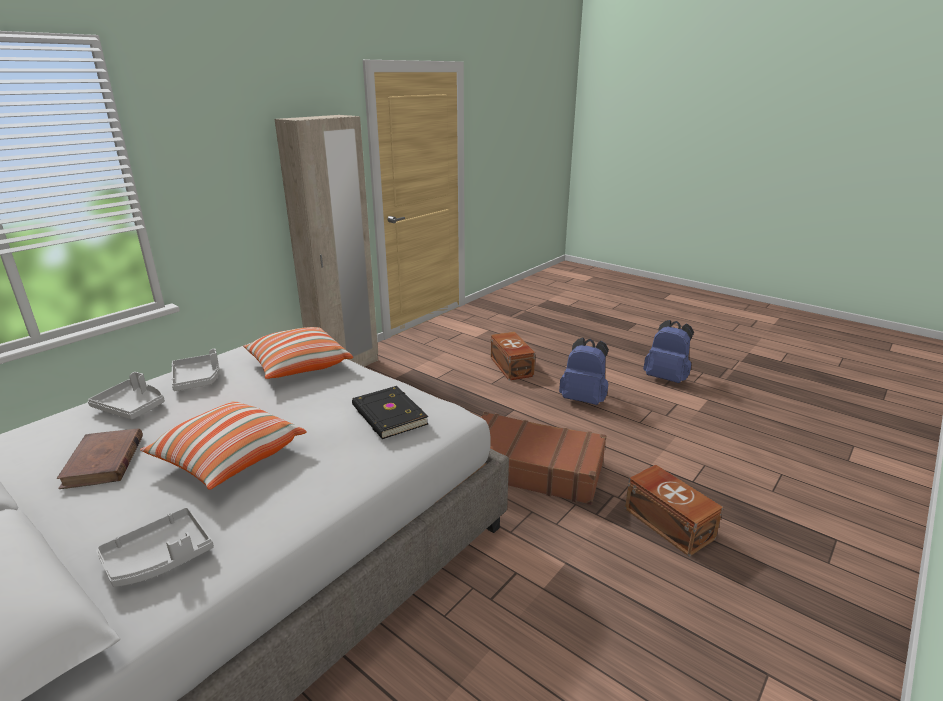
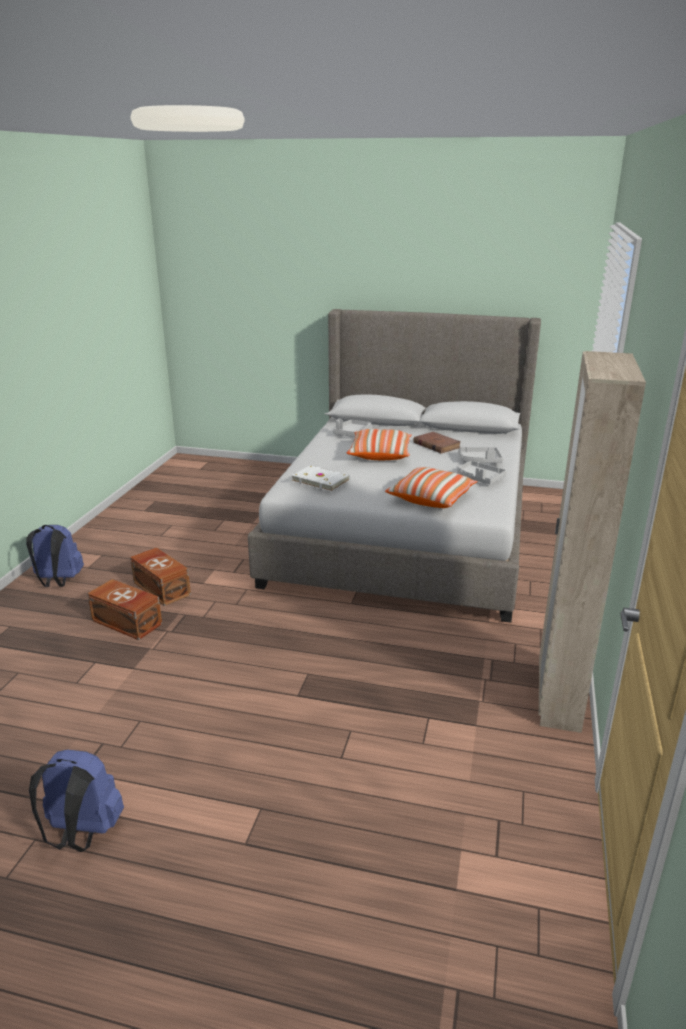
camera: 155 degrees right, 0 degrees up
(388, 416) = (320, 480): black book -> white book
(511, 367) = (344, 776): brown storage box -> brown storage box (162, 587)
(533, 468) = (248, 635): brown suitcase -> none
(583, 399) = (215, 739): blue backpack -> blue backpack (58, 581)

